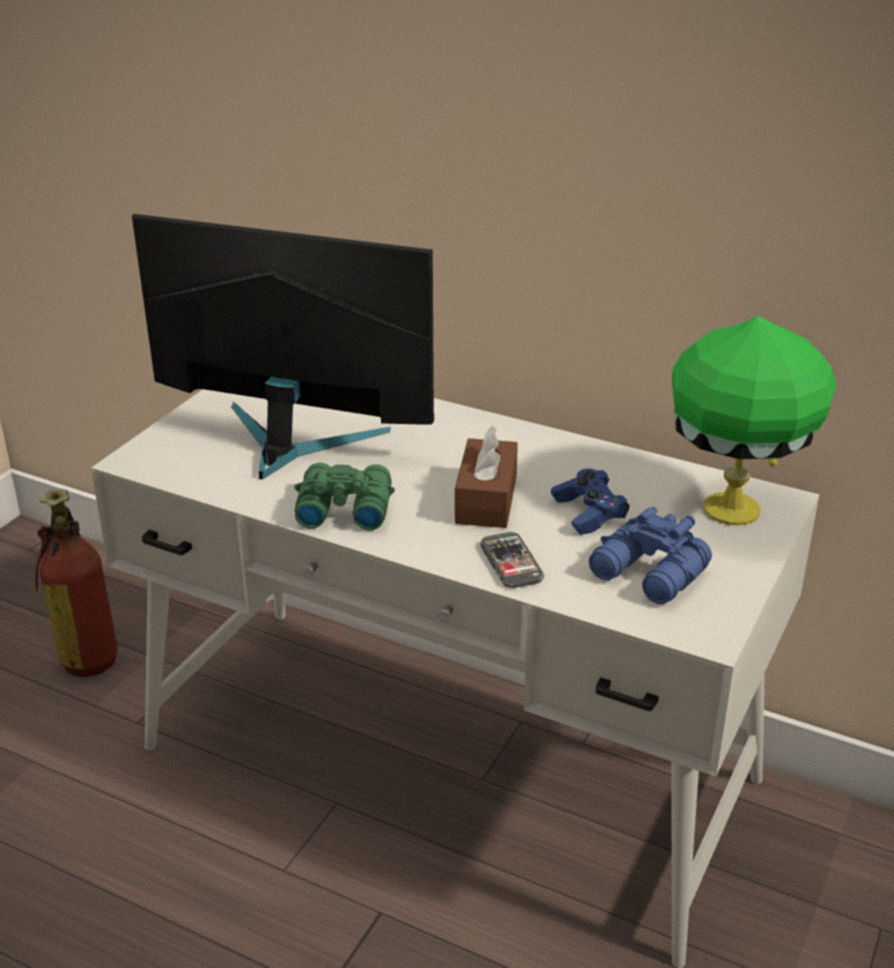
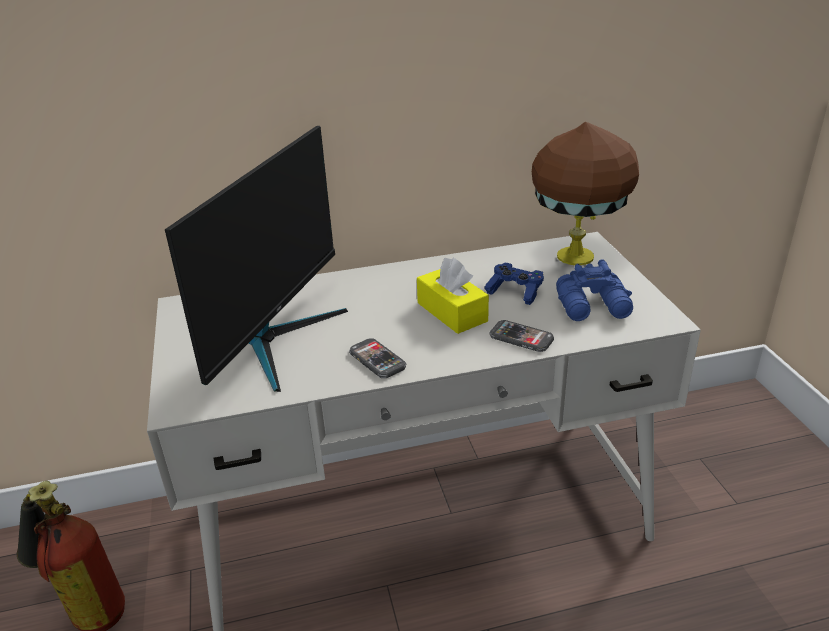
camera: 40 degrees left, 0 degrees up
(289, 442) = (276, 339): monitor -> monitor turned 135 degrees clockwise
(342, 508) = (377, 360): green binoculars -> phone
(486, 499) = (452, 312): brown tissue box -> yellow tissue box
(734, 511) = (577, 257): green table lamp -> brown table lamp

